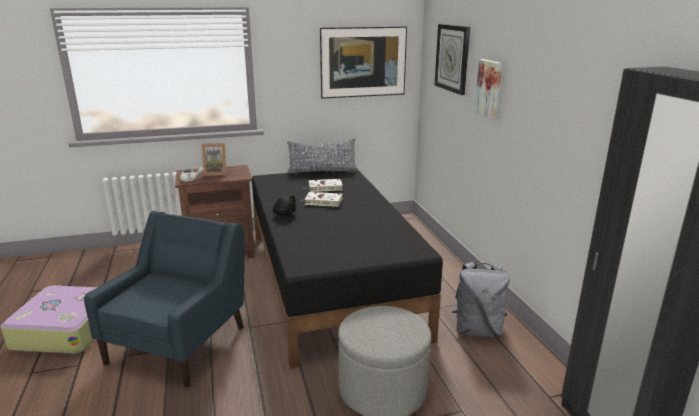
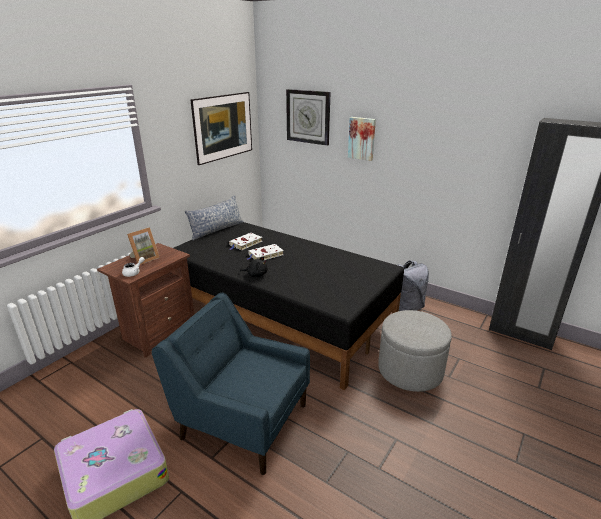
camera: 40 degrees left, 5 degrees up
(180, 343) = (242, 420): blue armchair -> blue armchair turned 45 degrees counterclockwise

